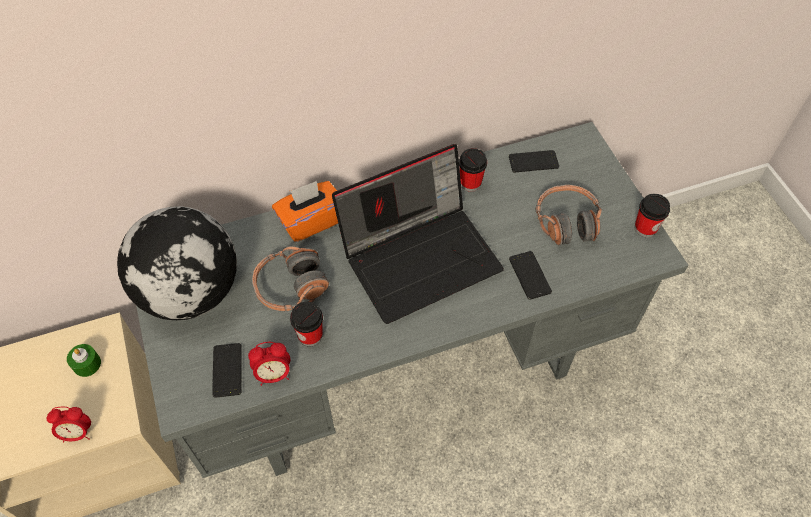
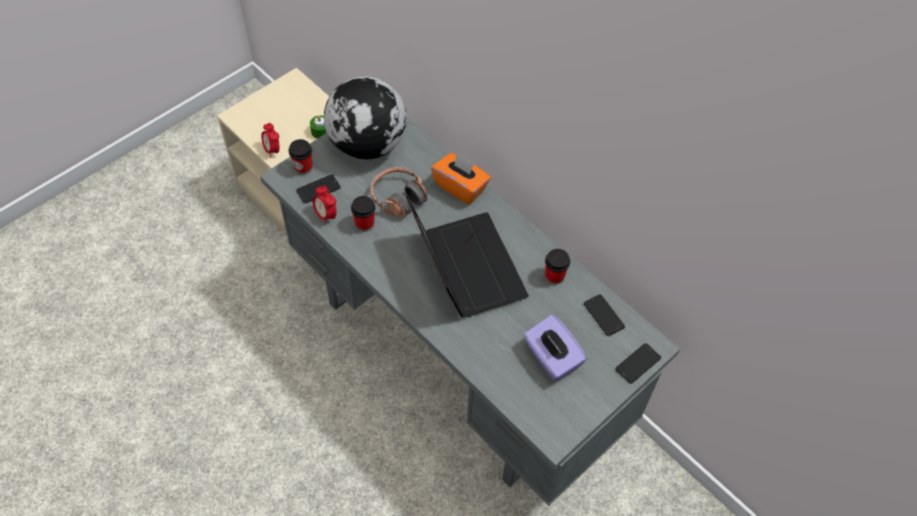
camera: 65 degrees right, 0 degrees up
(421, 256) = (464, 267): laptop -> laptop turned 150 degrees counterclockwise
(530, 275) = (483, 346): phone -> phone (638, 363)
(567, 222) = (551, 358): headphones -> purple tissue box
(645, 228) = (577, 421): cup -> cup (303, 168)

